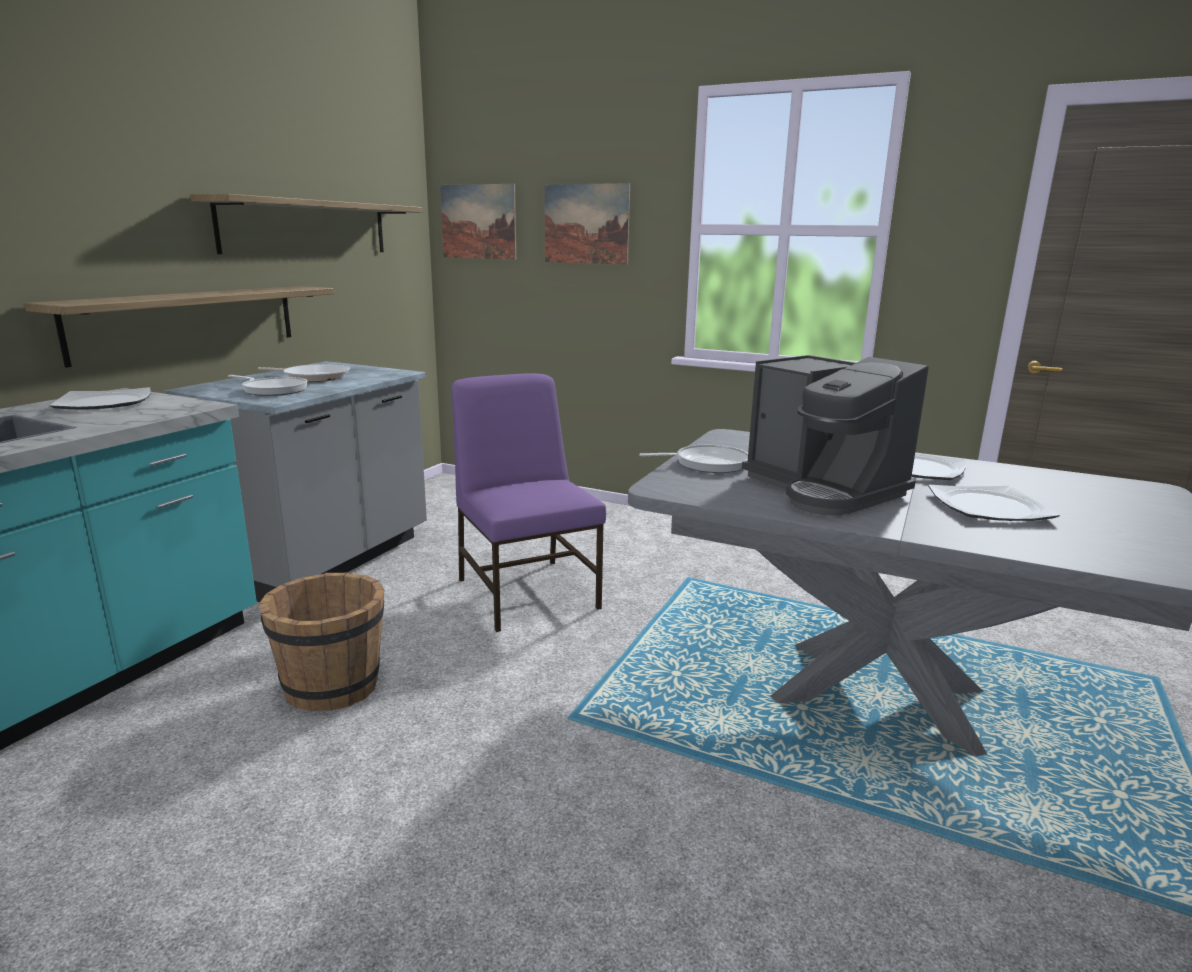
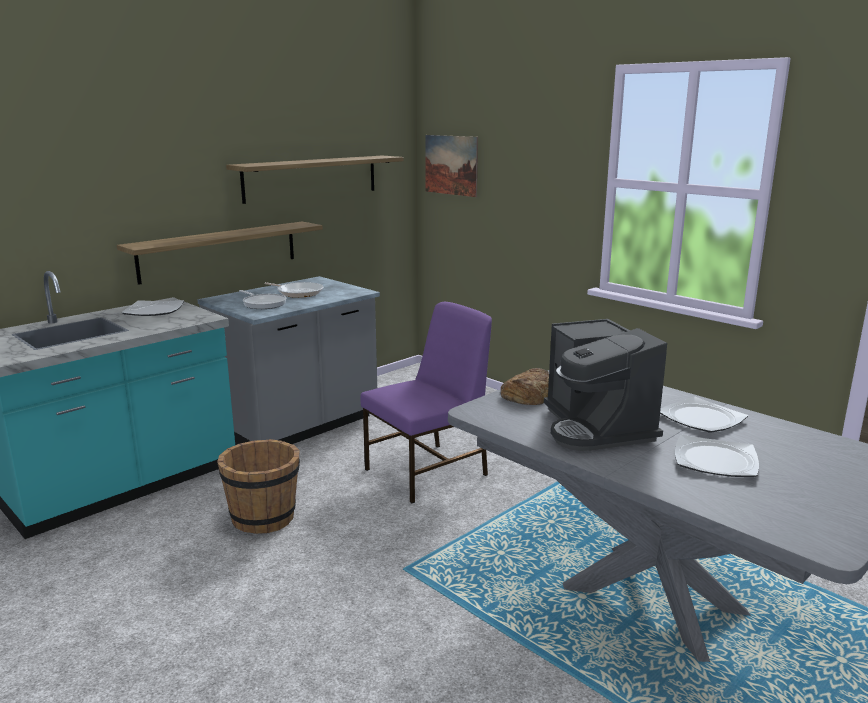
camera: 20 degrees right, 0 degrees up
(527, 592) = (428, 472): purple chair -> purple chair turned 60 degrees clockwise
(586, 224) = (528, 172): picture -> none
(707, 464) = (530, 394): frying pan -> bread

